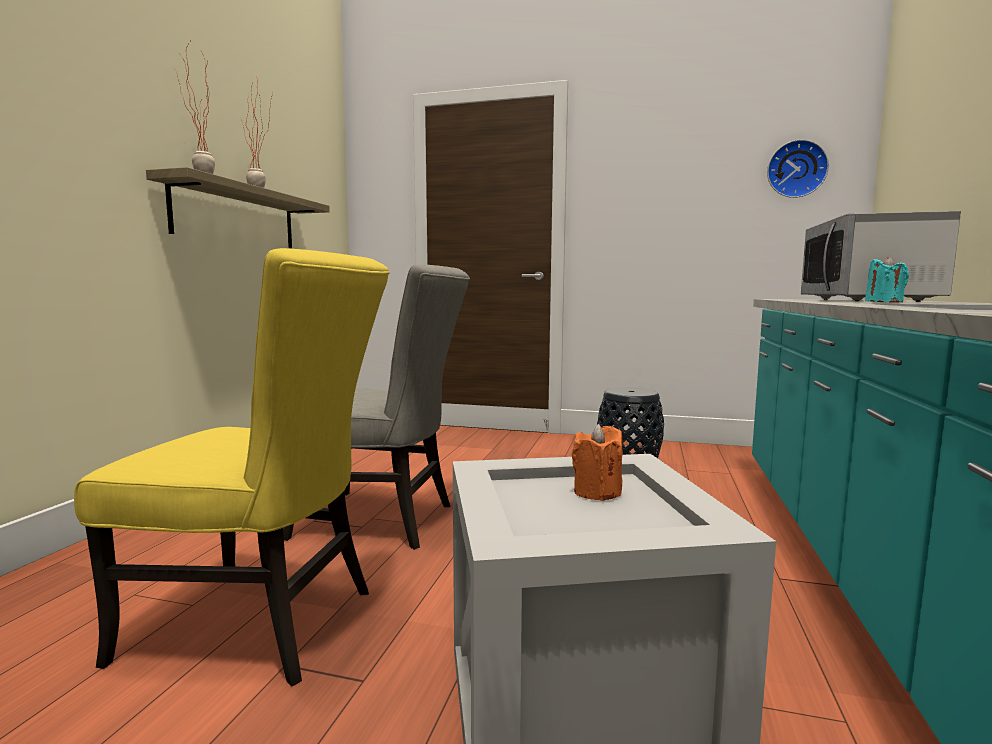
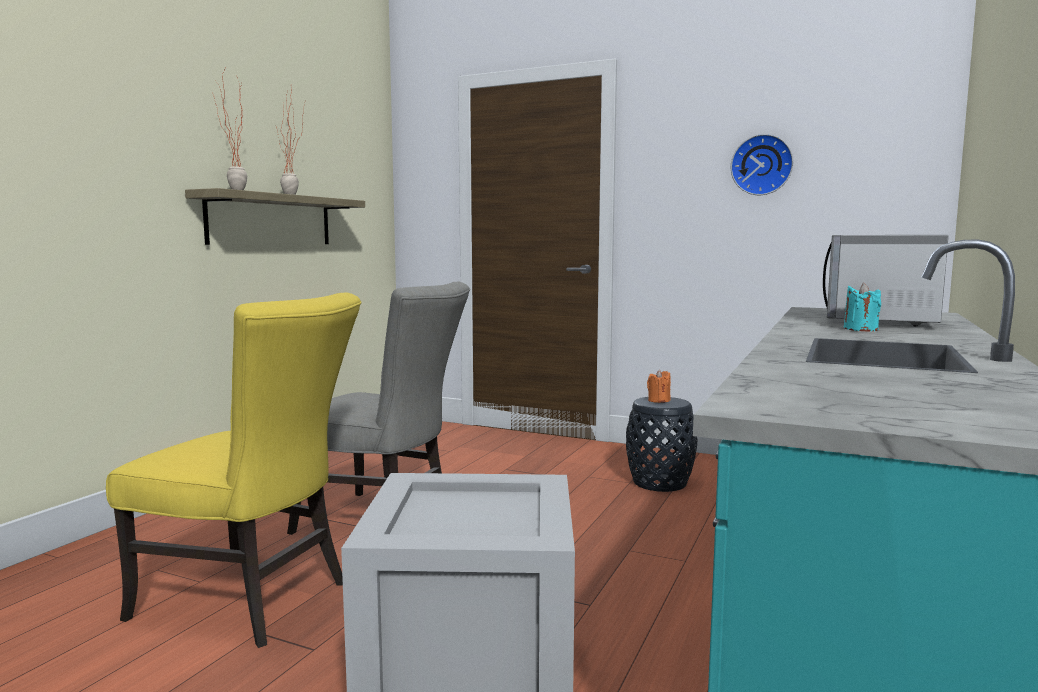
camera: 10 degrees right, 0 degrees up
(597, 492) = (491, 506): orange candle -> orange candle (658, 400)
(796, 169) = (867, 154): wall clock -> wall clock (762, 165)

